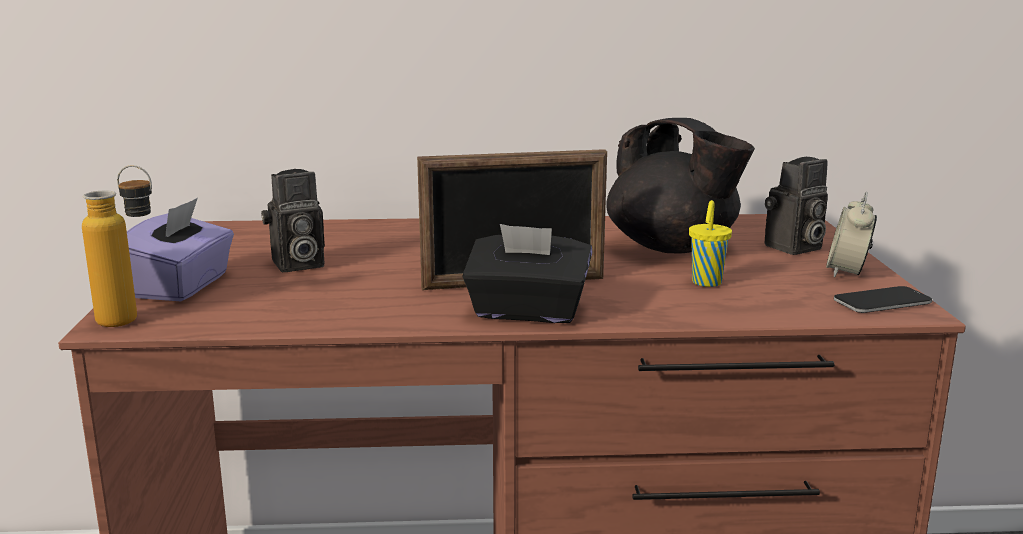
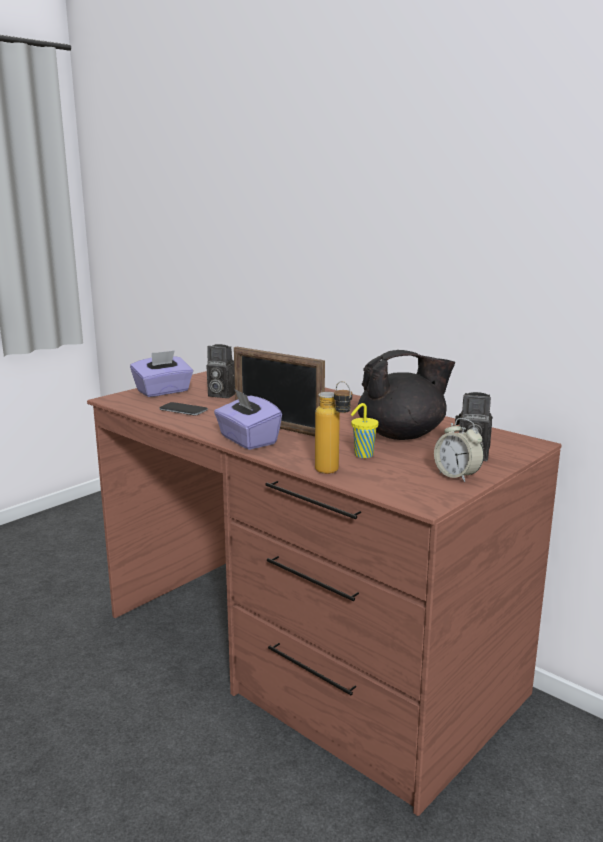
camera: 45 degrees right, 0 degrees up
(133, 321) = (119, 400): bottle -> bottle (333, 473)
(527, 312) = (247, 440): black tissue box -> purple tissue box
(673, 248) = (402, 435): black teapot -> black teapot turned 105 degrees counterclockwise
(847, 272) = (457, 476): alarm clock -> alarm clock turned 105 degrees counterclockwise
(882, 302) = (423, 494): phone -> phone (183, 410)

